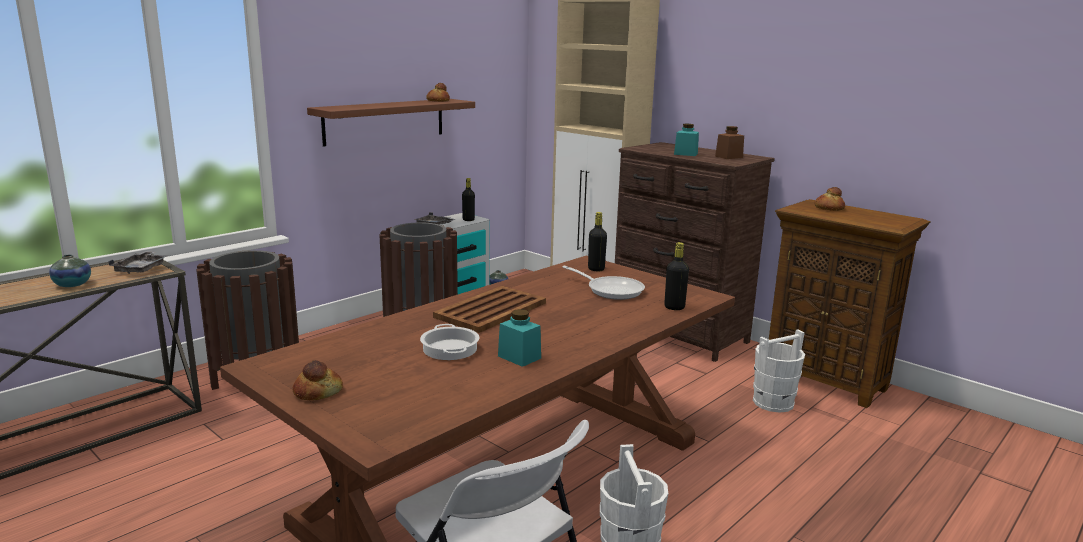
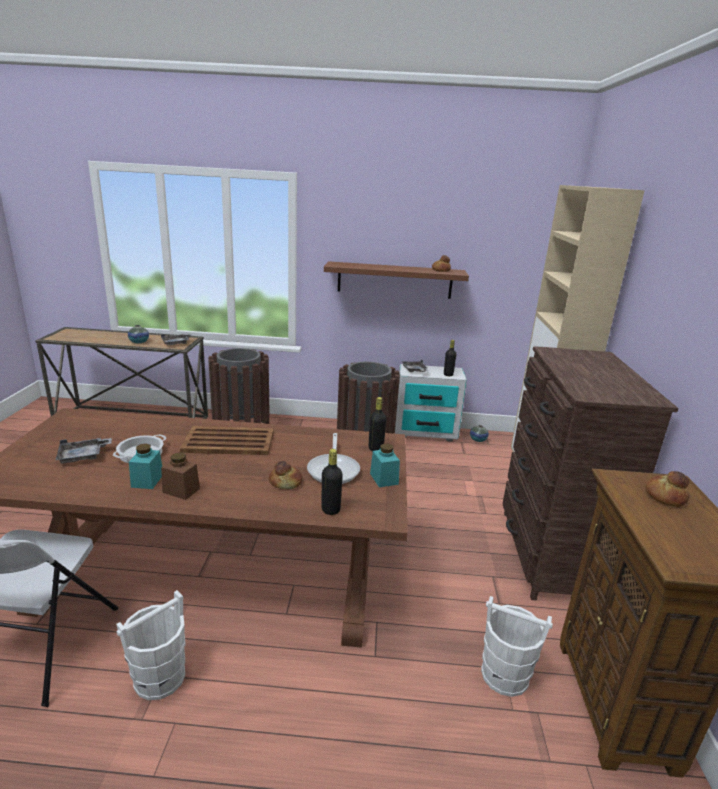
camera: 50 degrees right, 5 degrees up
(318, 391) = (42, 442): bread -> bread (286, 482)
(405, 376) = (83, 456): none -> grey tray
(685, 154) = (577, 370): turquoise jar -> turquoise jar (384, 479)
(729, 157) = (615, 388): brown jar -> brown jar (181, 490)

